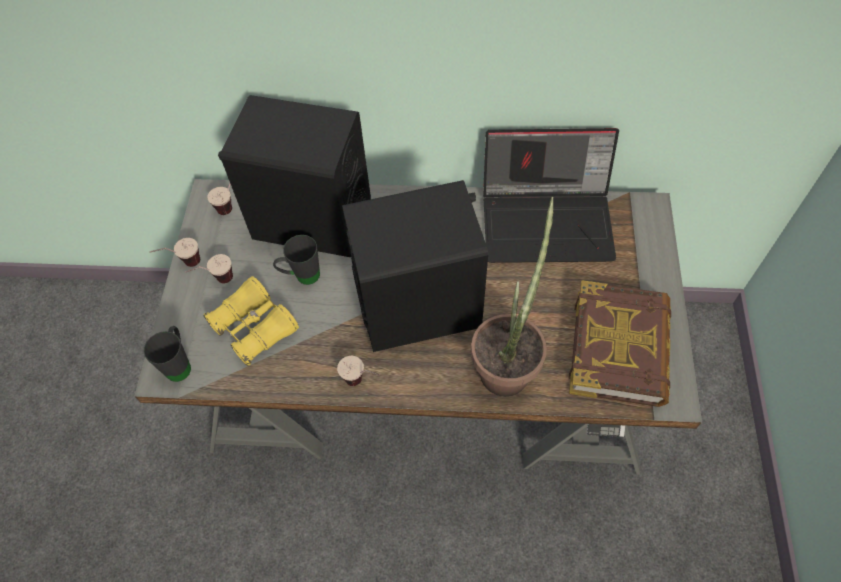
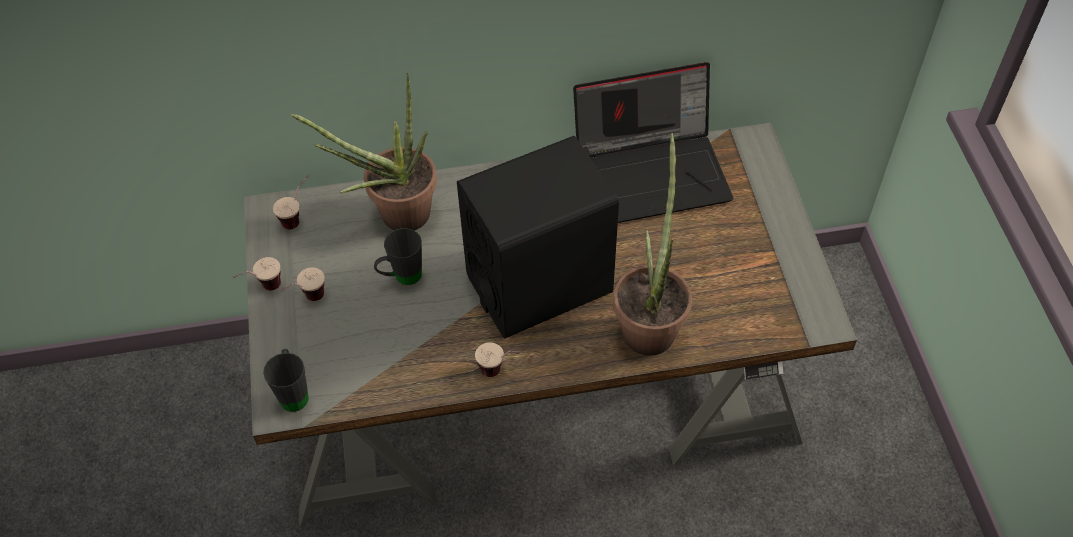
camera: 15 degrees left, 5 degrees down
(254, 327) = (366, 339): yellow binoculars -> none
(312, 220) = (394, 217): black speaker -> potted plant
(619, 348) = (759, 285): book -> none

